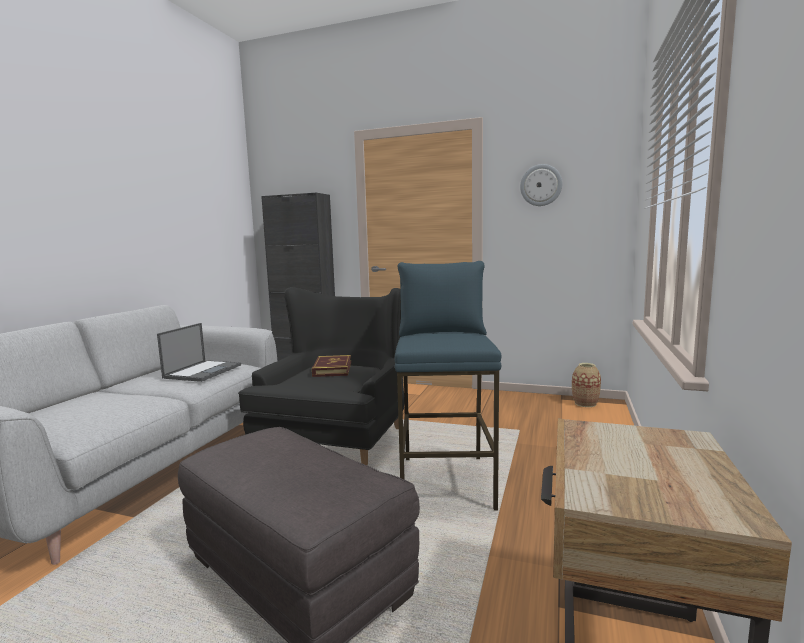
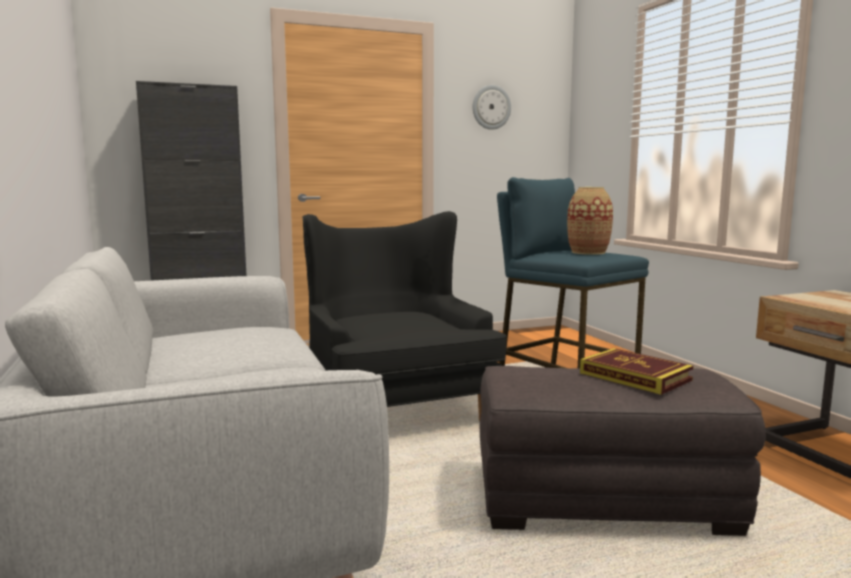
camera: 40 degrees left, 0 degrees up
(203, 371) = (252, 337): laptop -> none
(332, 369) = (384, 317): book -> book (635, 376)
(585, 403) = (541, 332): vase -> vase (588, 252)

